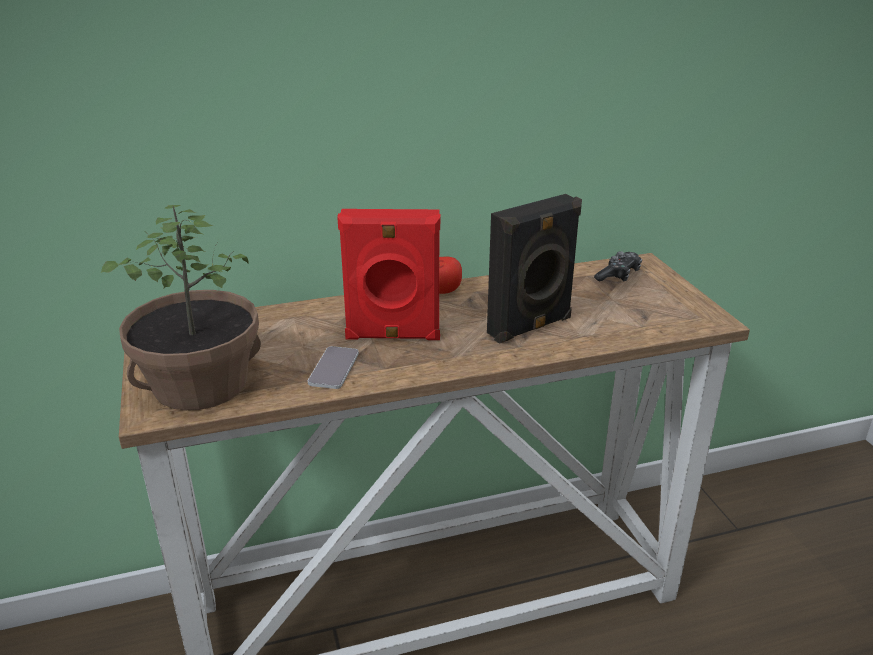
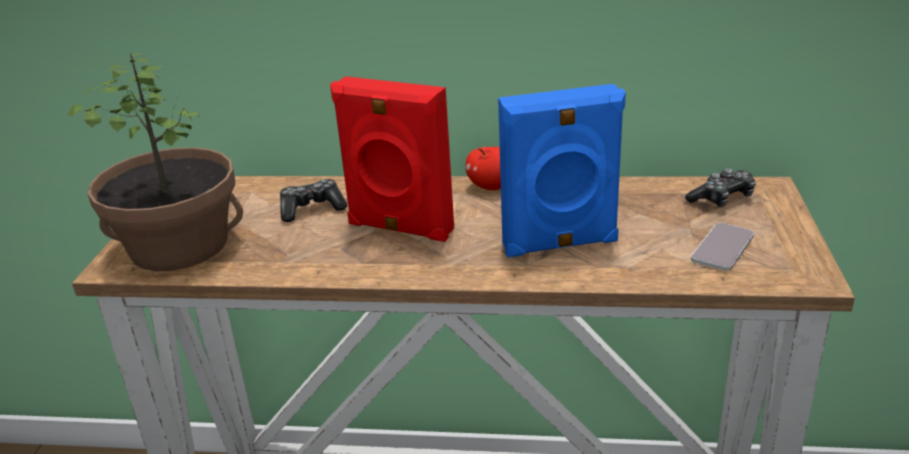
camera: 25 degrees right, 0 degrees up
(300, 332) = (312, 209): none -> game controller
(334, 368) = (311, 253): phone -> phone (722, 248)
(531, 327) = (560, 244): black speaker -> blue speaker

